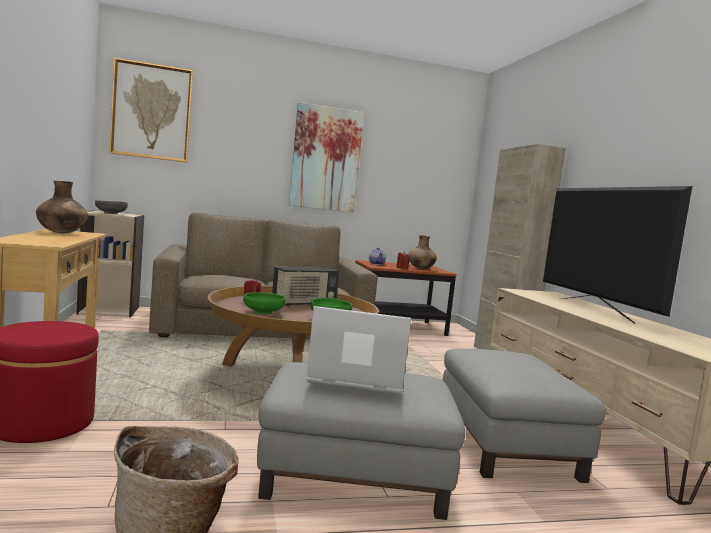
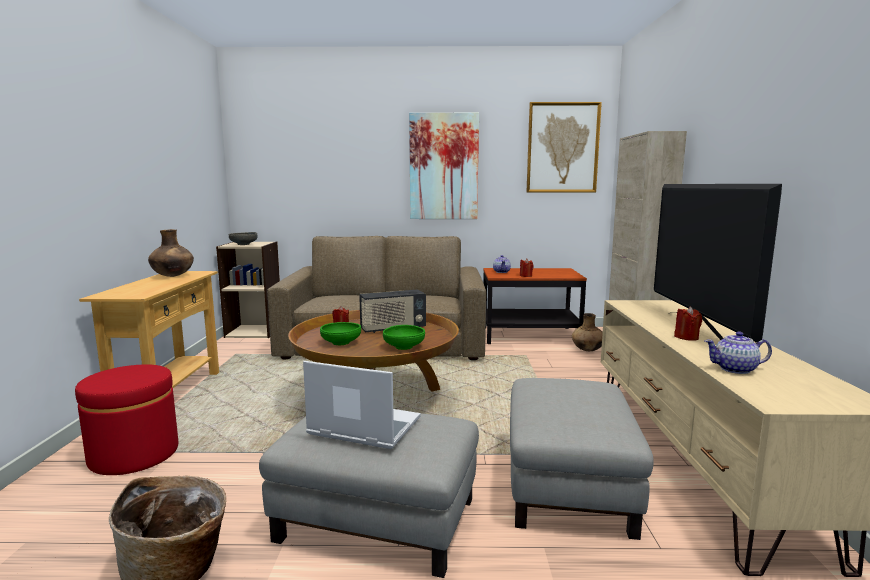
camera: 15 degrees right, 5 degrees up
(152, 112) = (273, 143): picture -> picture (562, 148)
(420, 268) = (548, 274): brown vase -> brown vase (587, 350)
(594, 315) = (686, 337): none -> red candle
(655, 335) = (736, 369): none -> teapot

